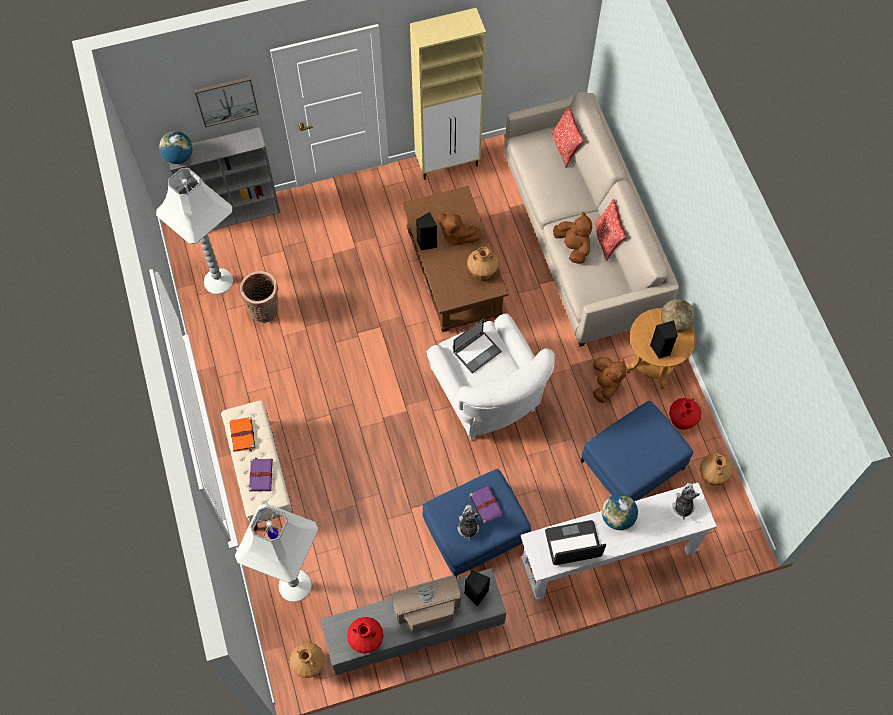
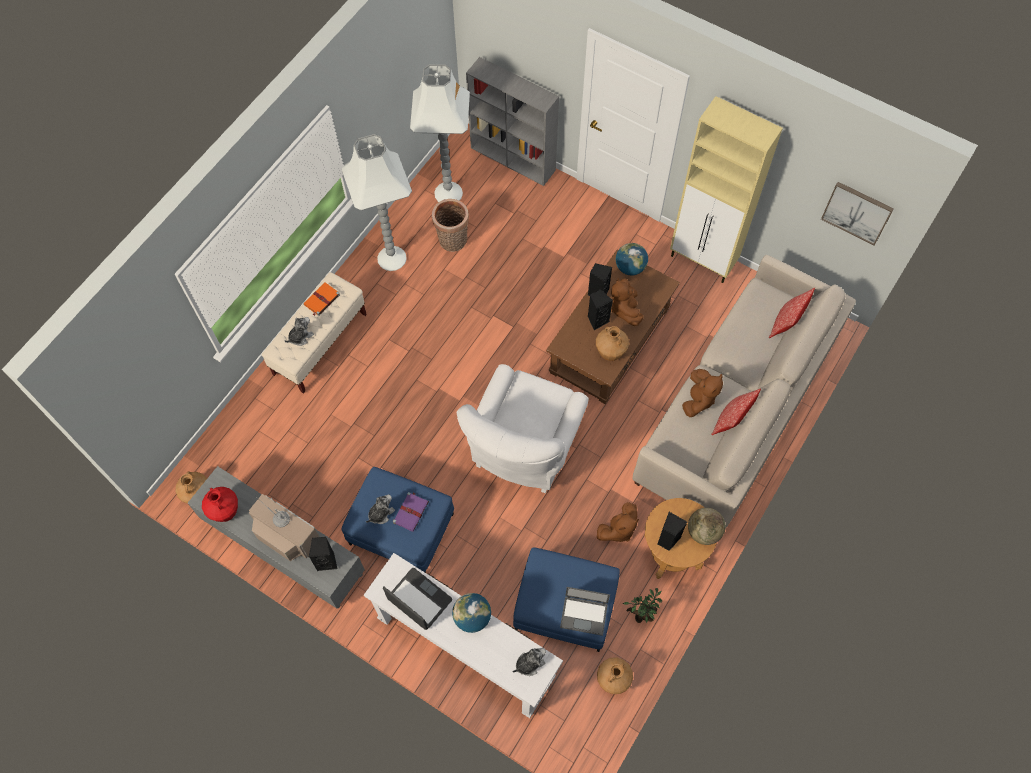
camera: 50 degrees right, 0 degrees up
(179, 157) = (481, 69): globe -> globe (630, 267)
(226, 100) = (539, 49): picture -> picture (857, 212)
(261, 475) = (300, 336): purple book -> plush toy
(294, 586) = (251, 436): white floor lamp -> white floor lamp (391, 258)
(447, 260) = (597, 320): none -> black speaker
(477, 351) = (534, 402): laptop -> laptop (584, 615)
(681, 421) = (641, 616): red vase -> potted plant

